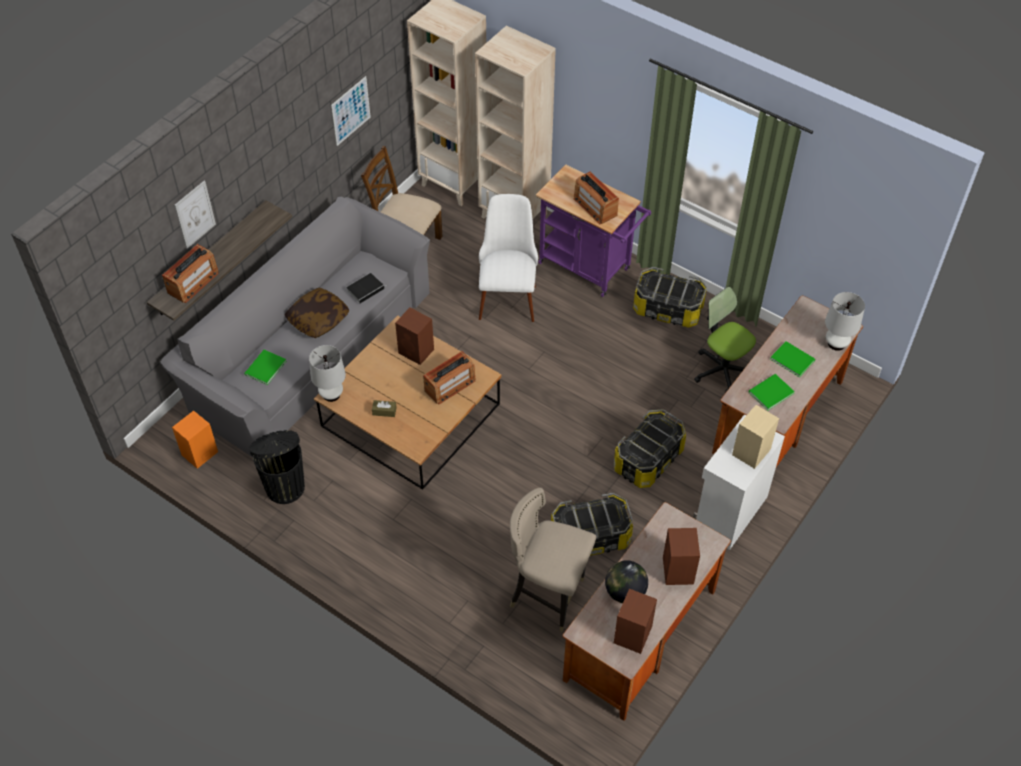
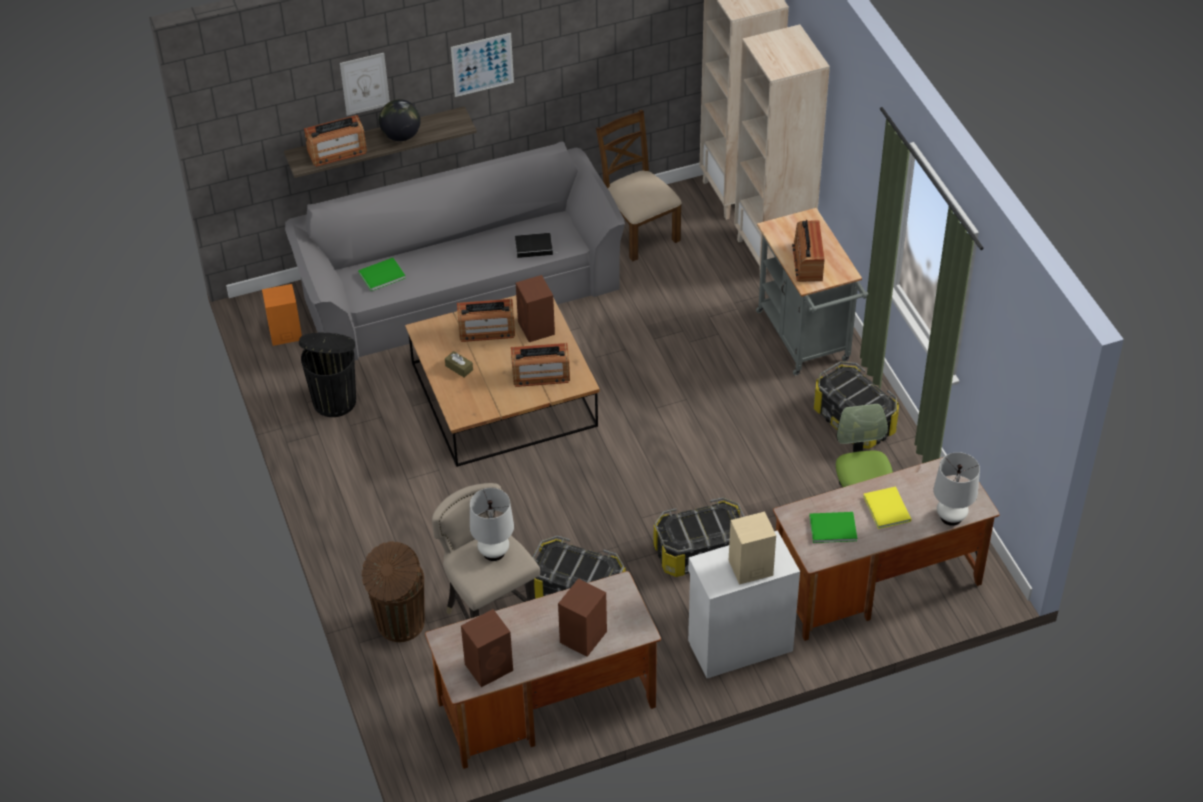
camera: 35 degrees right, 5 degrees down
(318, 319) = (466, 254): pillow -> none
(331, 394) = (424, 329): white table lamp -> white table lamp (494, 552)
(351, 111) = (606, 54): picture -> picture (482, 64)
(380, 371) = (486, 330): none -> radio
(483, 636) = (399, 624): none -> brown trash can
(508, 293) = (698, 326): white chair -> none
(589, 268) = (806, 341): purple cart -> grey cart
(625, 592) = (515, 628): globe -> globe (401, 136)
(792, 358) = (887, 507): green book -> yellow book

